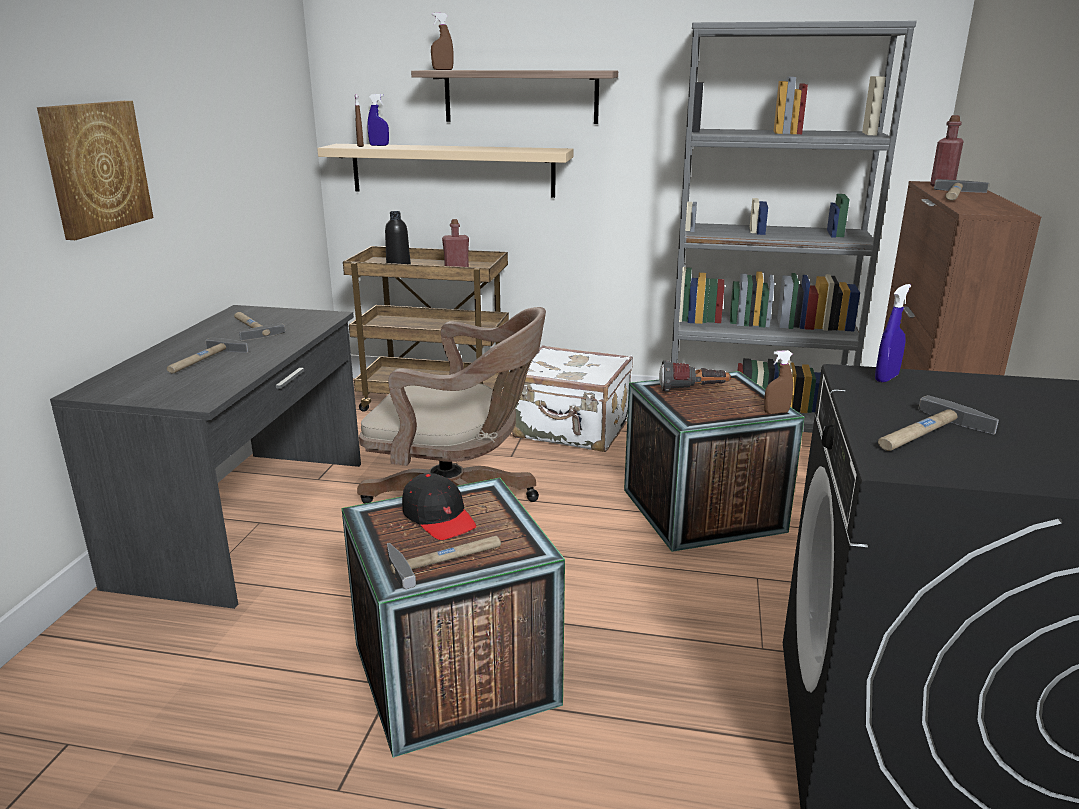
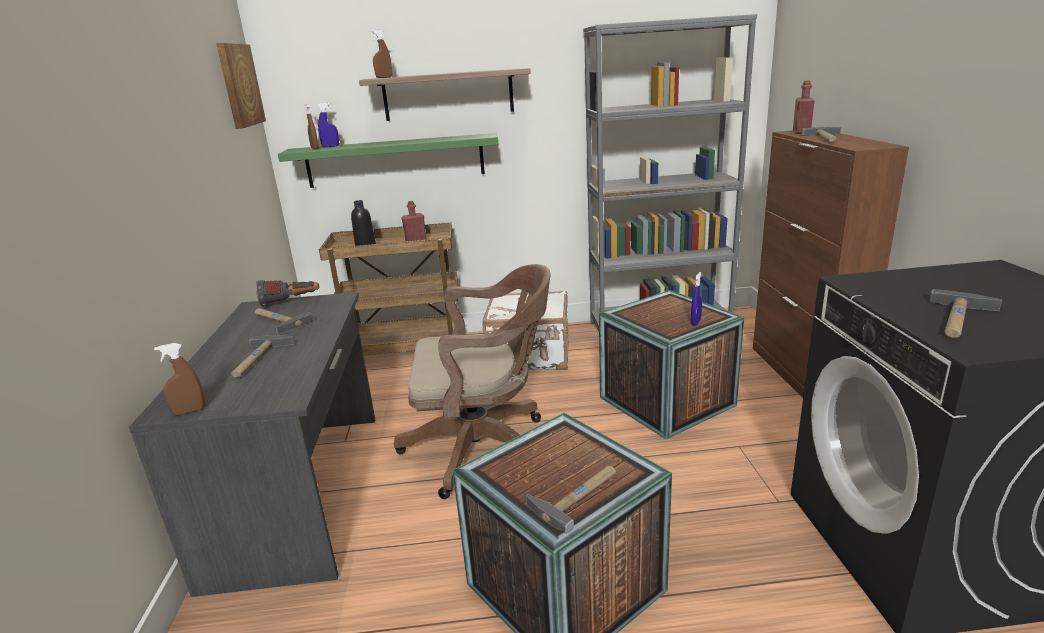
camera: 15 degrees left, 0 degrees up
(95, 167) = (126, 193): picture -> picture (239, 85)
(439, 517) = (543, 459): black cap -> none
(452, 170) = (395, 160): beige shelf -> green shelf
(693, 391) = (651, 311): flashlight -> flashlight (291, 302)
(776, 412) = (723, 317): brown spray bottle -> brown spray bottle (189, 411)
(886, 378) = (876, 280): blue spray bottle -> blue spray bottle (695, 322)

